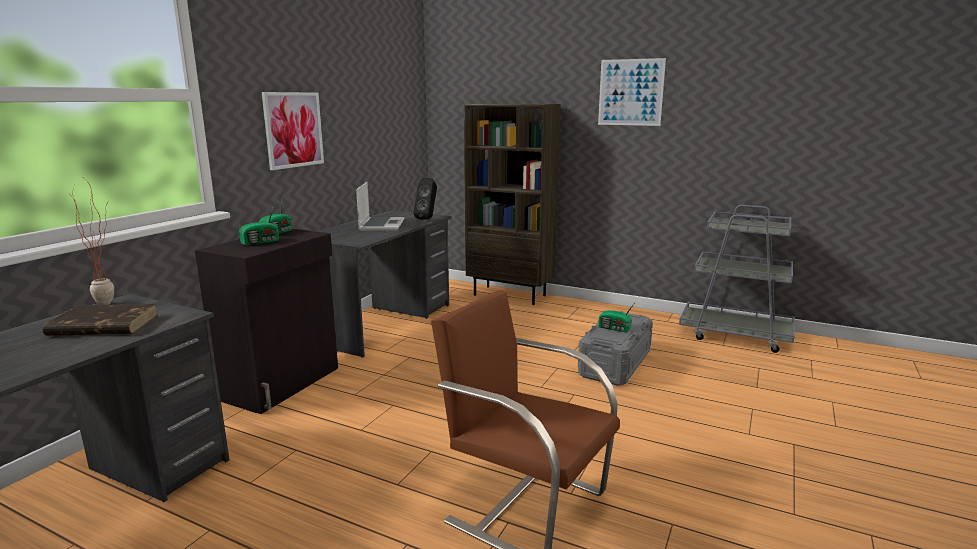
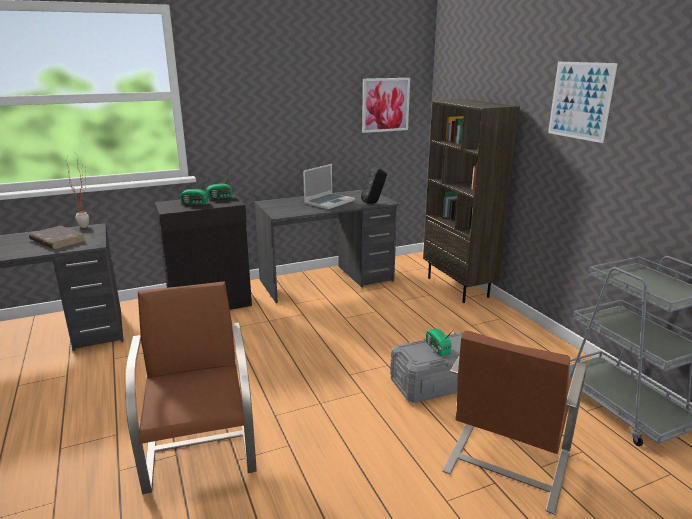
camera: 40 degrees right, 5 degrees up
(293, 129) = (265, 119): picture -> picture (385, 105)
(738, 394) = (505, 463): none -> brown chair

